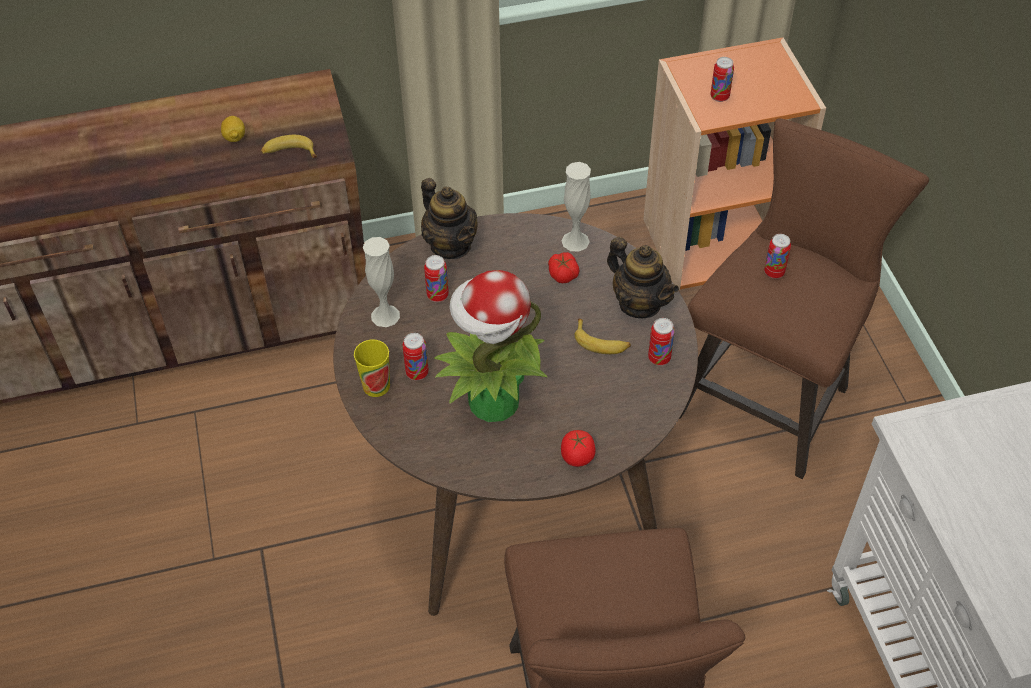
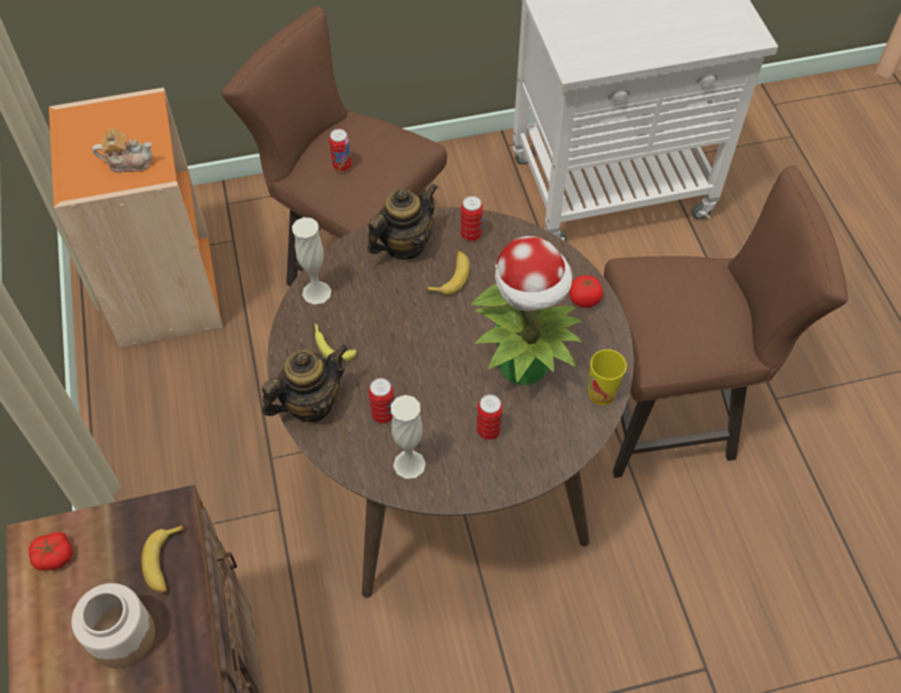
camera: 90 degrees left, 5 degrees up
(234, 137) = (121, 635): lemon -> jar
(376, 386) = (505, 468): cup -> cup (601, 393)
(514, 255) = (331, 345): none -> banana
(563, 274) = (361, 304): tomato -> tomato (54, 556)
(719, 97) = (128, 162): can -> teapot

